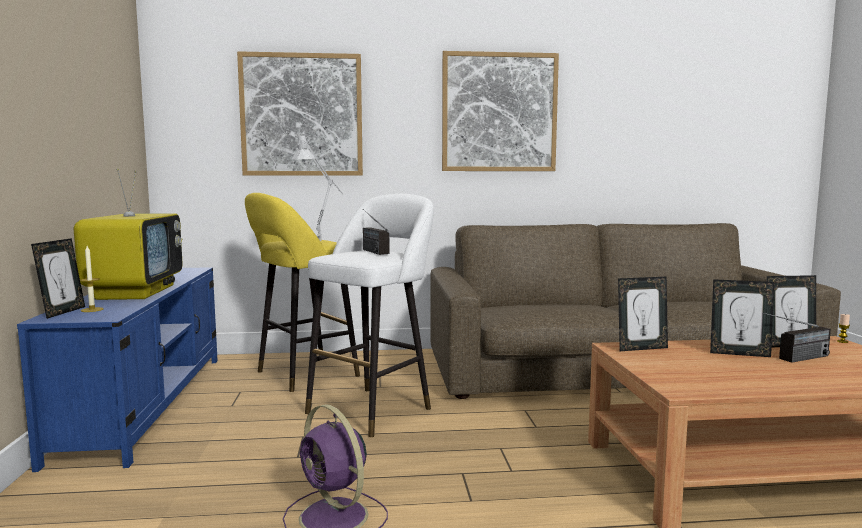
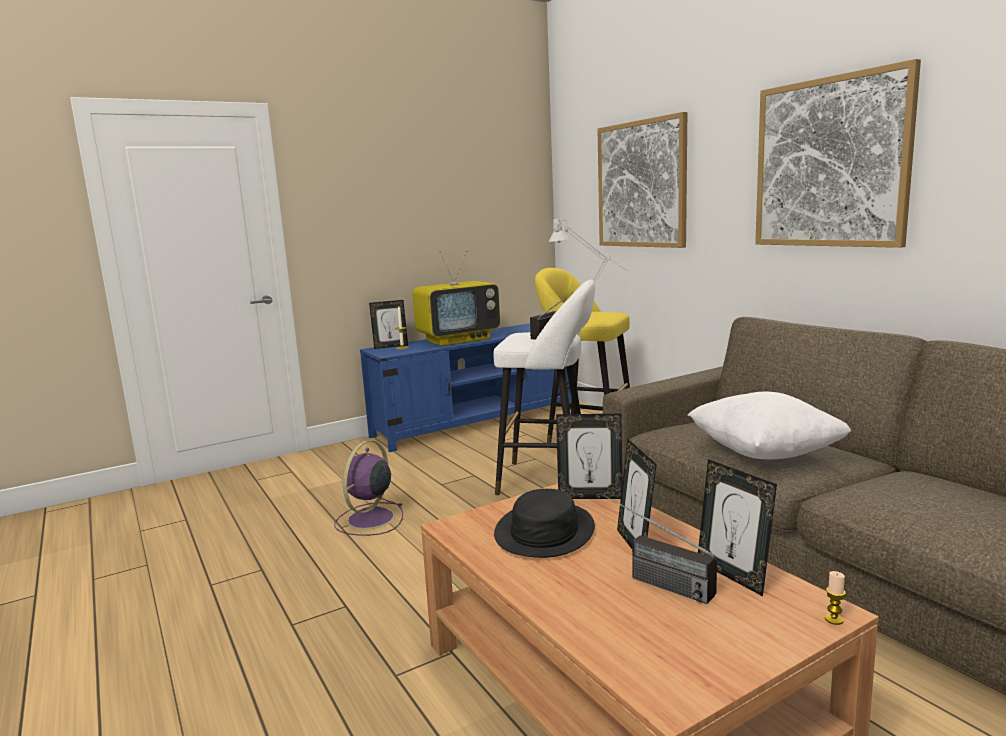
camera: 65 degrees right, 5 degrees up
(581, 309) = (764, 452): none -> white pillow
(641, 348) = (590, 496): picture frame -> picture frame turned 45 degrees counterclockwise
(705, 368) = (544, 531): none -> black hat

